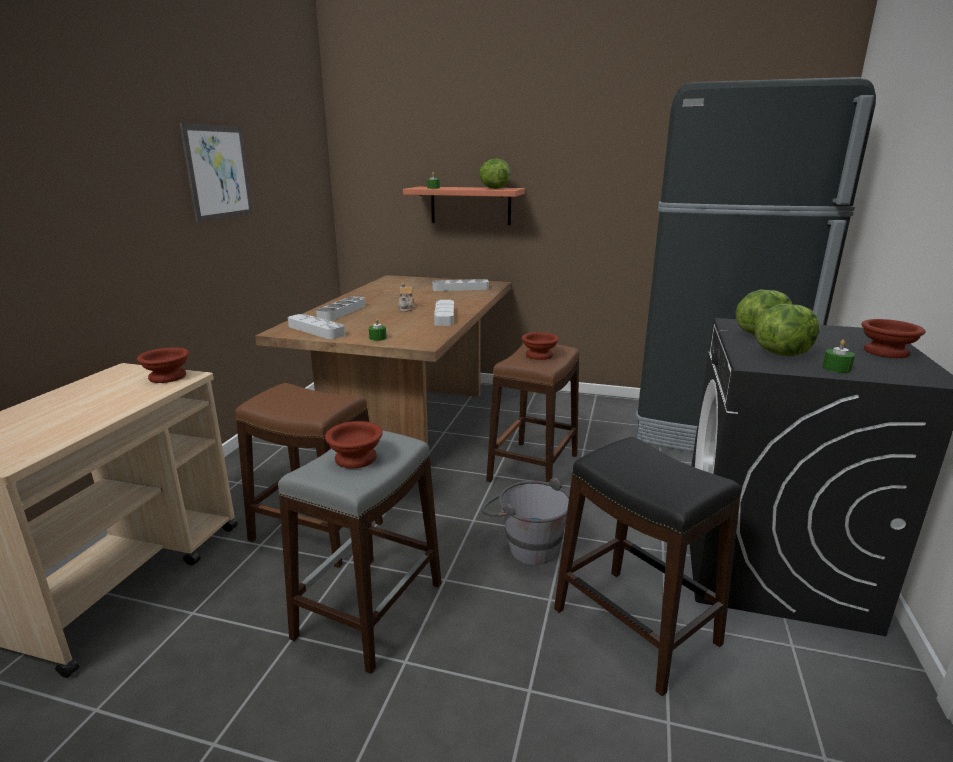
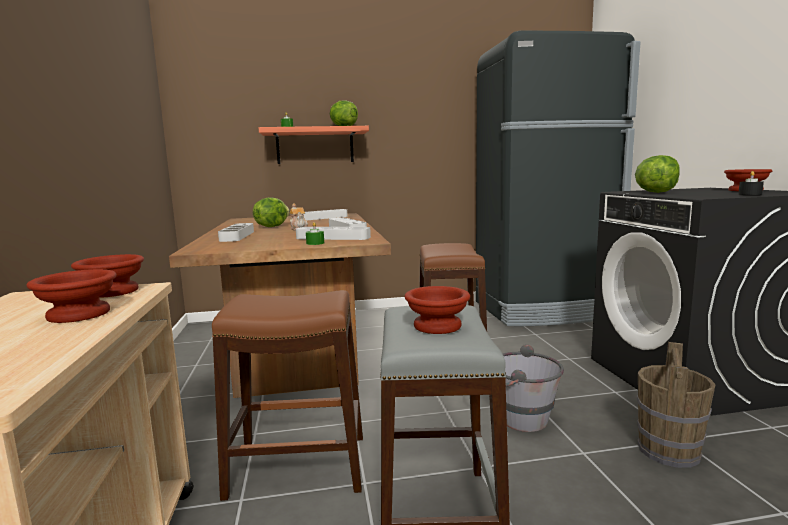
camera: 25 degrees left, 10 degrees down
(218, 172) = (86, 84): picture -> none
(316, 330) = (236, 246): grey tray -> grey tray (333, 238)
(539, 355) = (450, 249): brown bowl -> brown bowl (80, 314)
(635, 627) = (668, 451): black stool -> brown bucket
(782, 353) = (698, 194): lettuce -> lettuce (271, 226)
(836, 368) = (750, 194): green candle -> black candle

